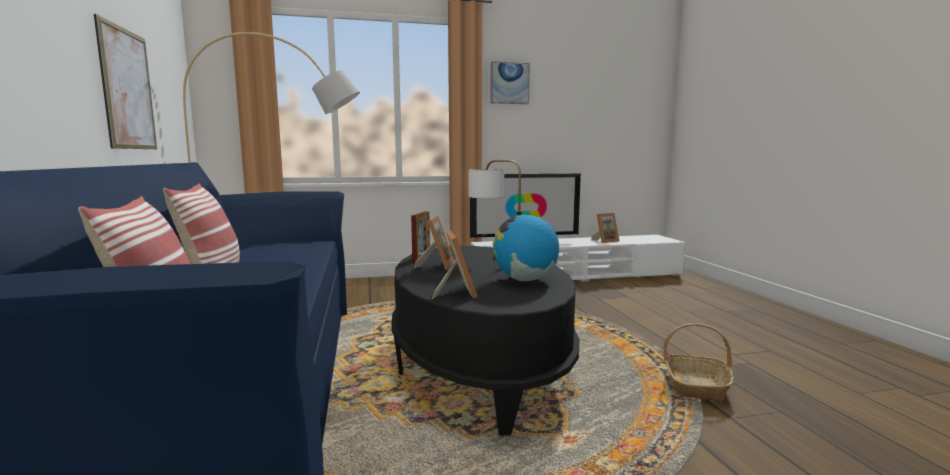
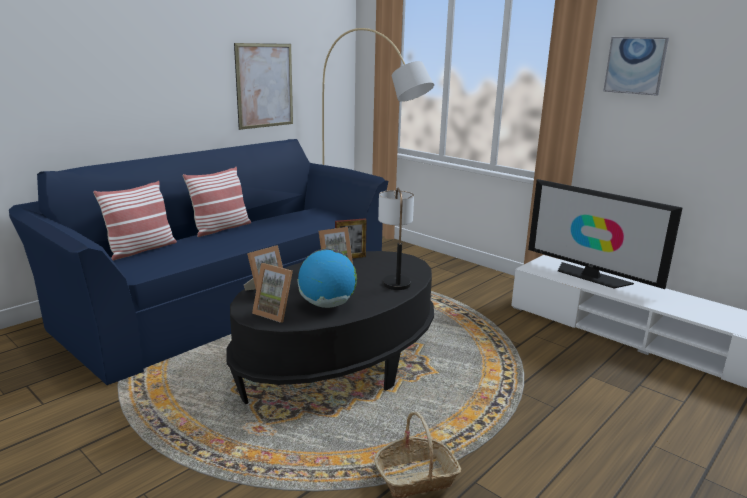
camera: 55 degrees right, 10 degrees up
(605, 241) = (704, 313): picture frame -> picture frame (276, 313)

